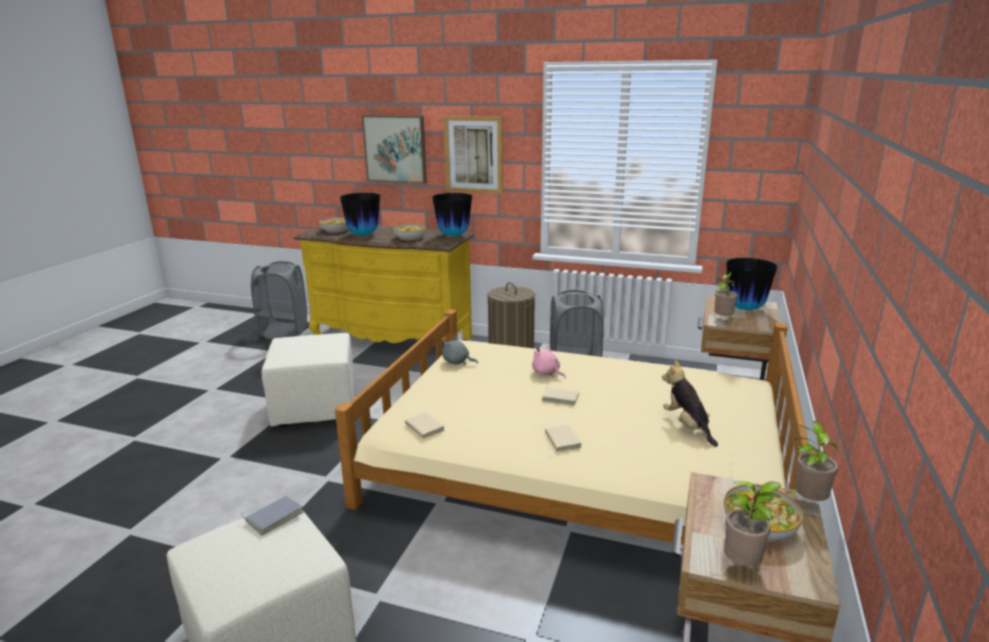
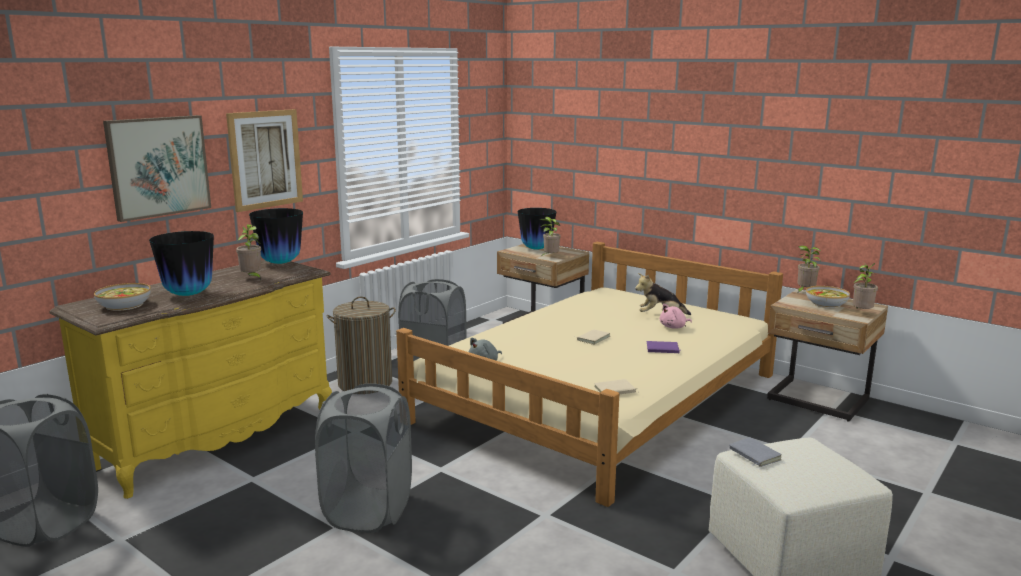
camera: 70 degrees left, 5 degrees down
(316, 407) = (368, 510): beige ottoman -> grey laundry basket
(409, 237) = (252, 278): bowl -> potted plant
(547, 373) = (543, 335): pink plush toy -> pink plush toy (674, 327)
(561, 440) = (662, 350): beige book -> purple book

